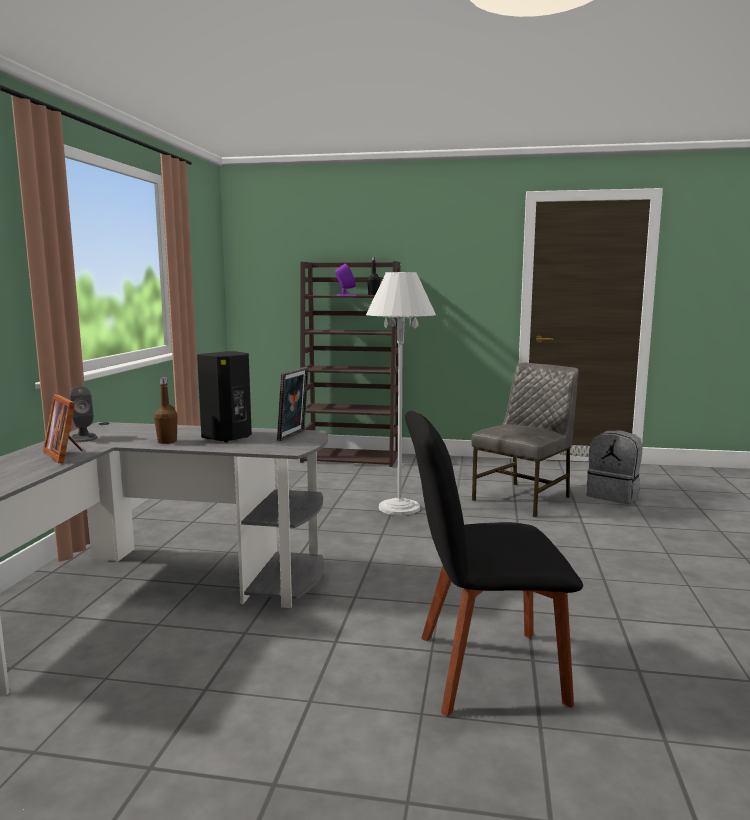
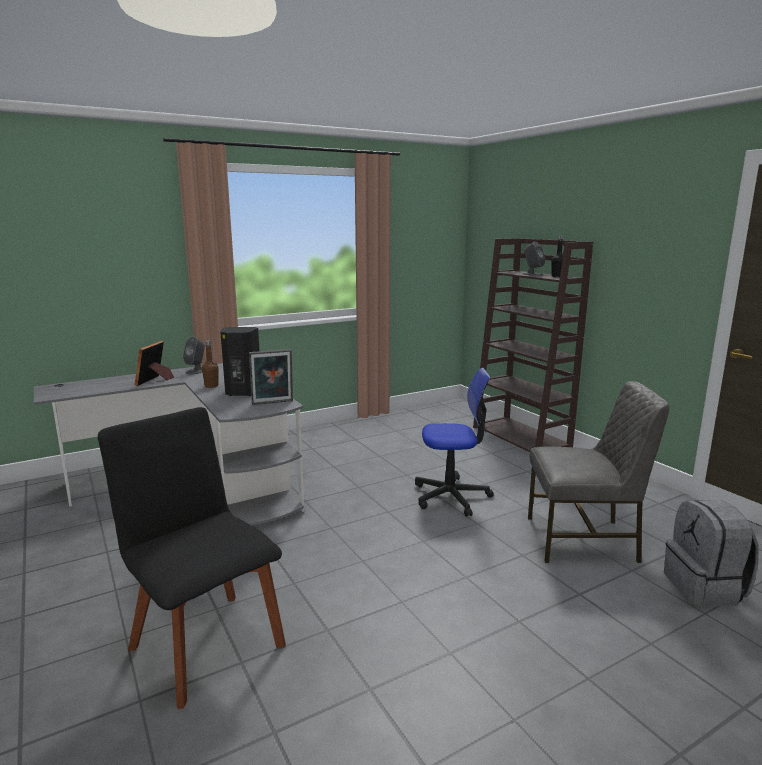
camera: 50 degrees right, 5 degrees up
(346, 295) = (532, 274): purple speaker -> grey speaker
(399, 508) = (451, 496): white floor lamp -> office chair

